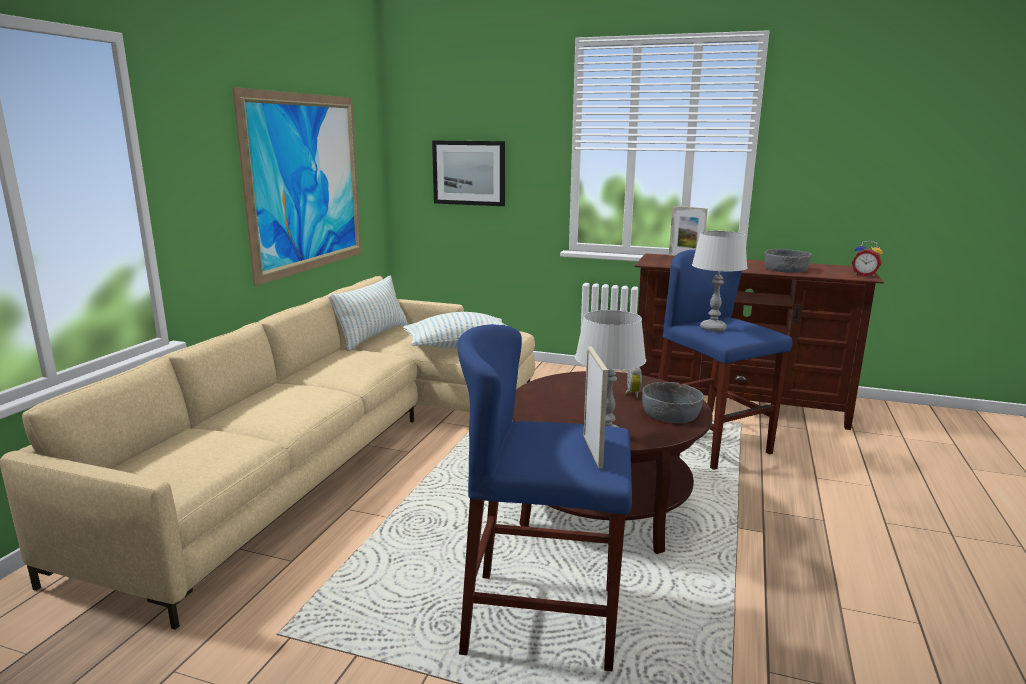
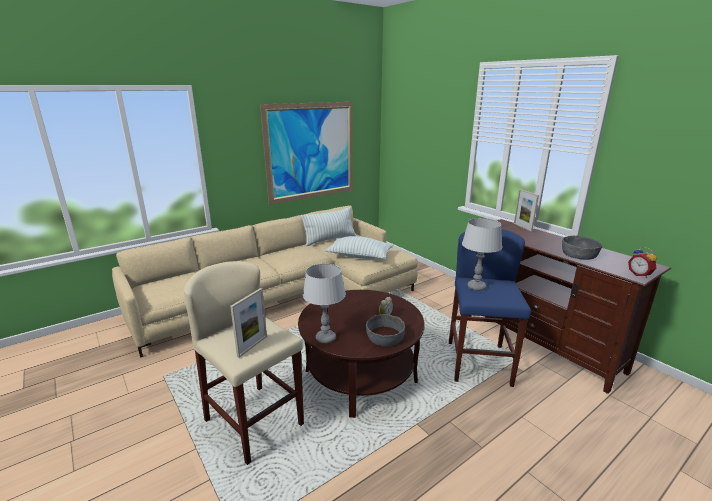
camera: 35 degrees right, 5 degrees up
(469, 173) = (417, 148): picture -> none
(542, 619) = (254, 422): blue stool -> beige stool

